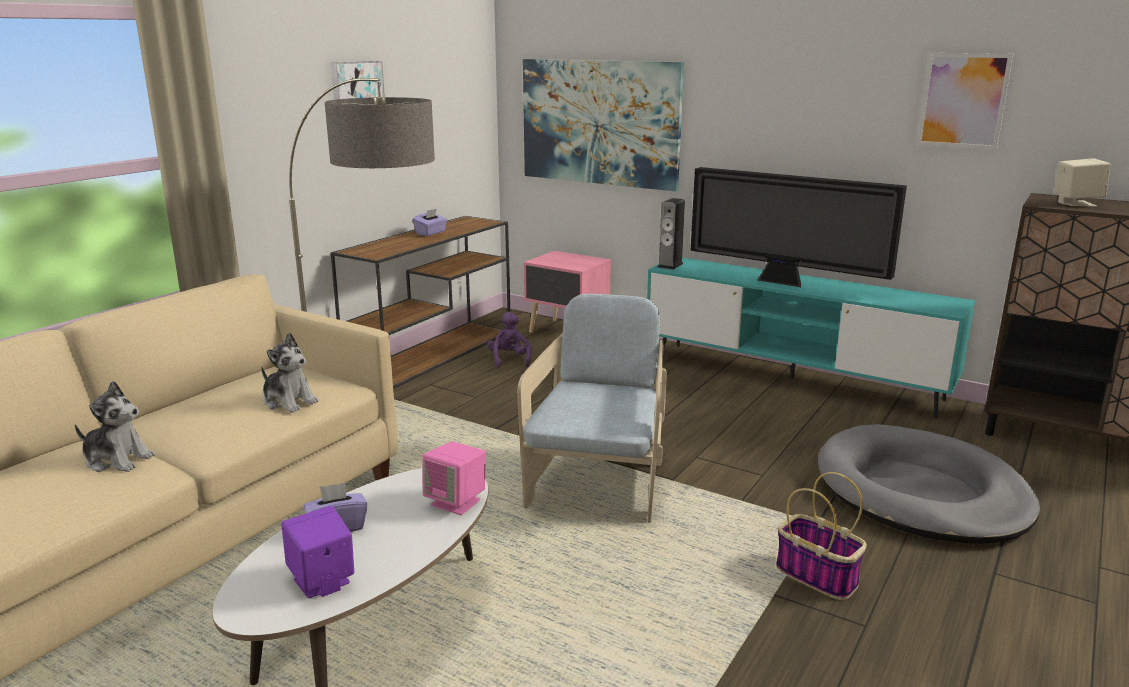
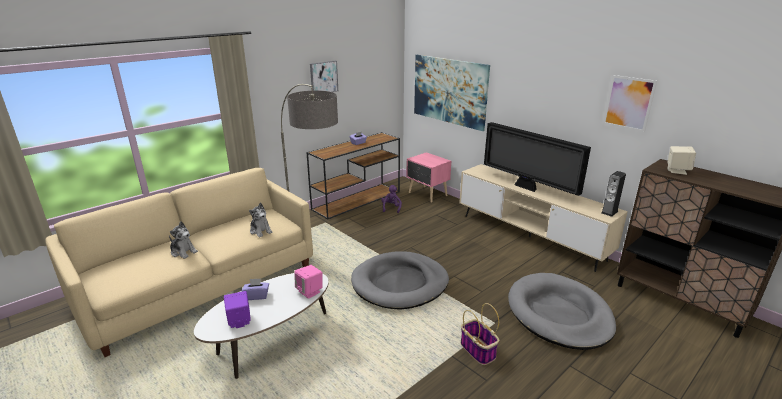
camera: 15 degrees right, 5 degrees up
(598, 483) = (400, 283): beige armchair -> grey dog bed
(670, 265) = (474, 170): speaker -> speaker (609, 212)
(791, 378) = (529, 236): turquoise tv stand -> beige tv stand

